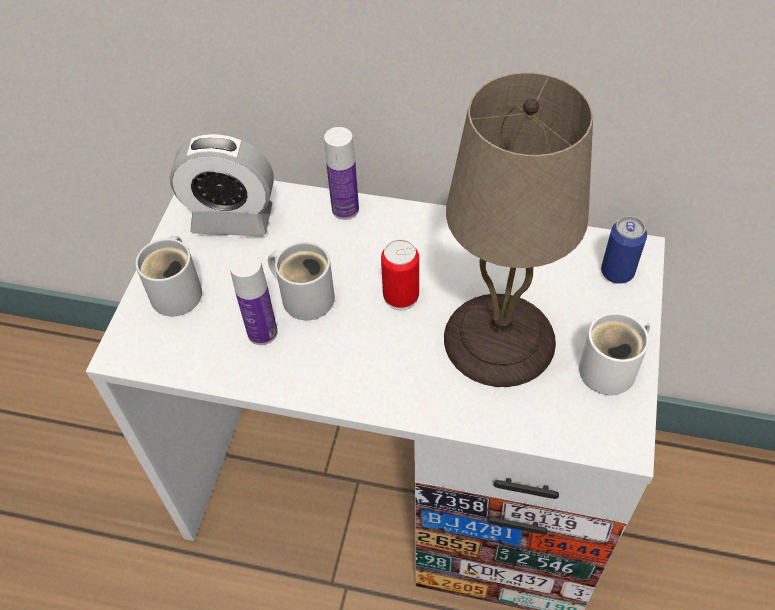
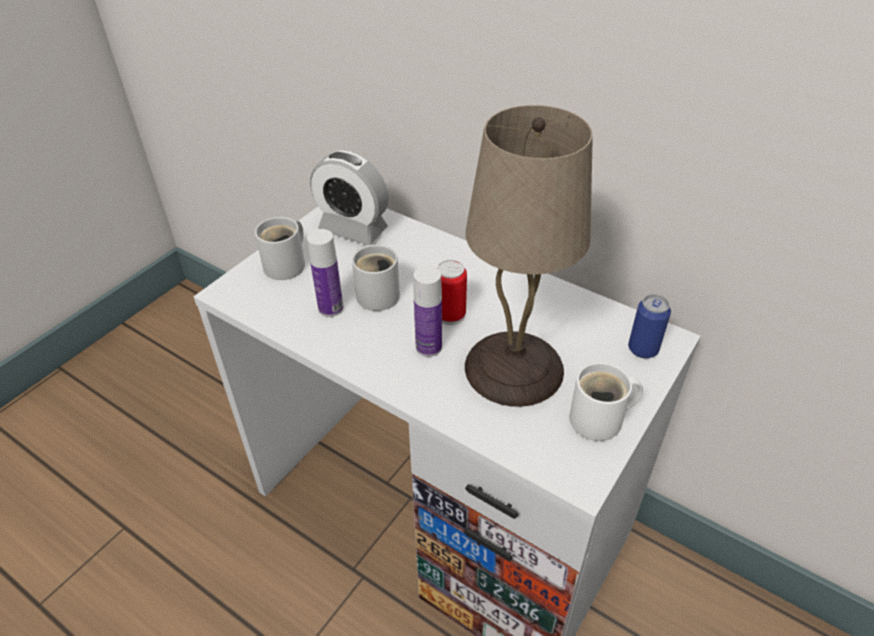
camera: 20 degrees right, 10 degrees down
(345, 209) = (440, 245): bottle -> bottle (428, 347)

